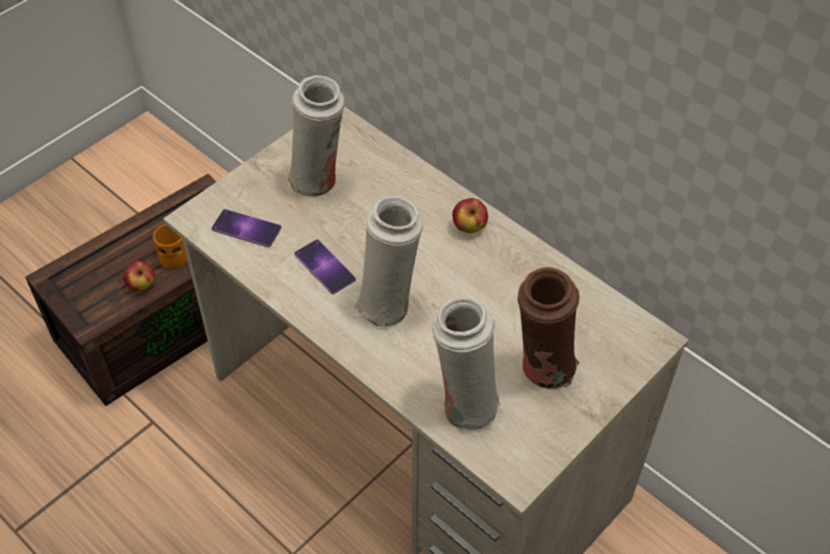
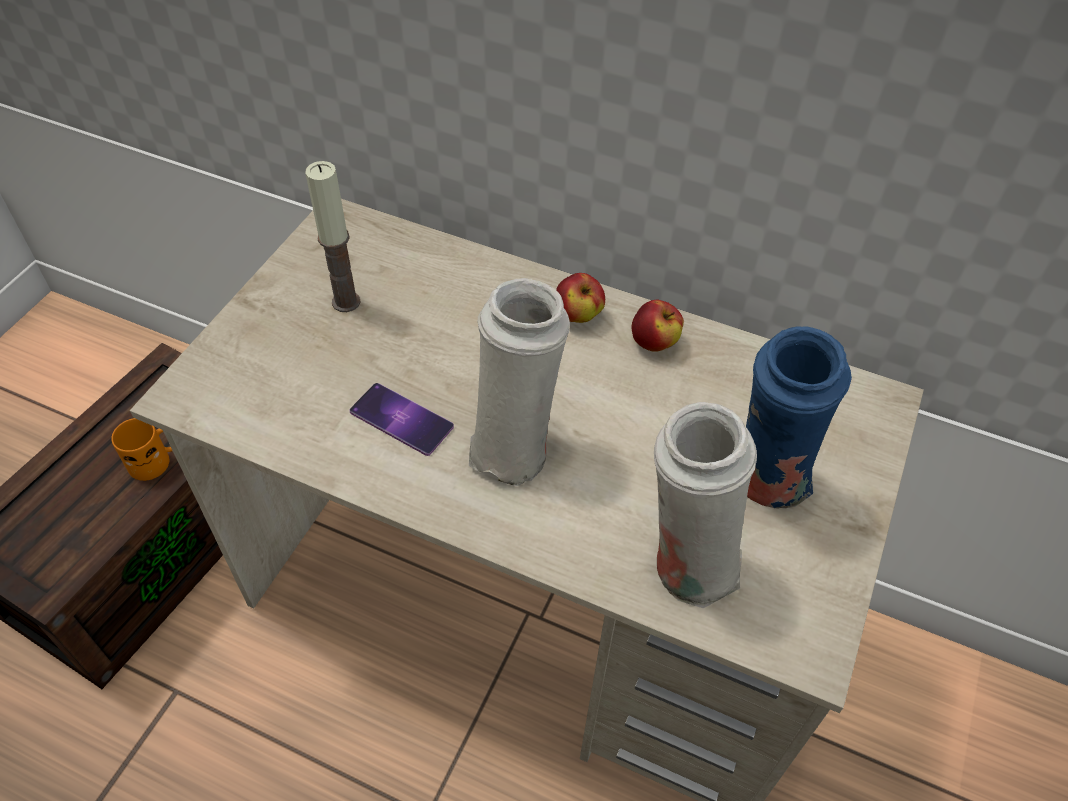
camera: 20 degrees left, 0 degrees up
(141, 285) = (113, 514): apple -> apple (654, 343)
(246, 228) = (264, 393): phone -> none
(318, 180) = (346, 302): white vase -> candle
(542, 369) = (765, 482): brown vase -> blue vase

